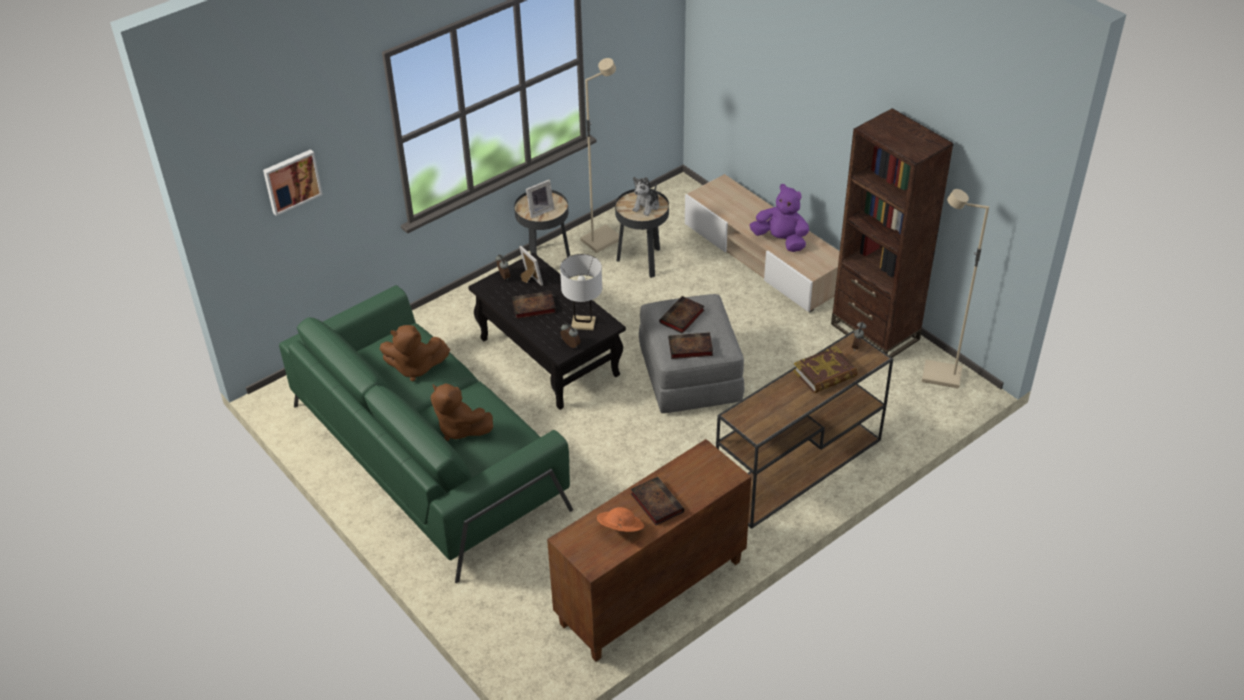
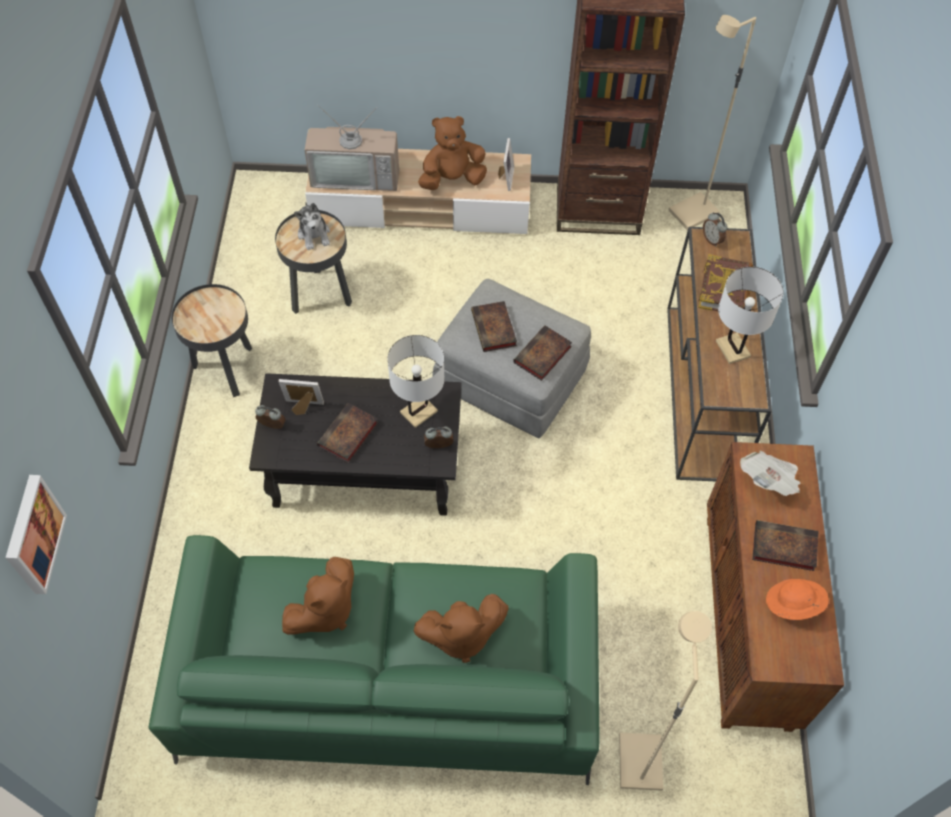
camera: 50 degrees left, 15 degrees up
(539, 211) = (213, 321): picture frame -> picture frame (505, 178)
(601, 240) = (251, 302): beige floor lamp -> beige floor lamp (638, 761)
(697, 470) = (769, 481): none -> newspaper
(728, 203) = (356, 174): none -> television
(781, 240) = (452, 179): purple plush toy -> brown plush toy
(782, 403) = (732, 349): none -> white table lamp

